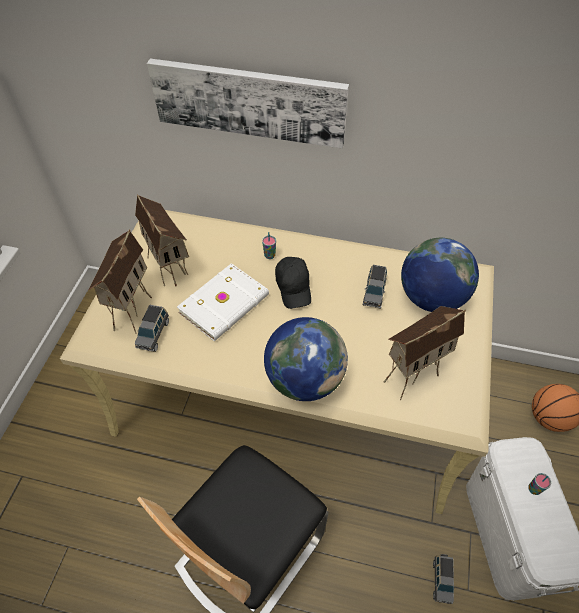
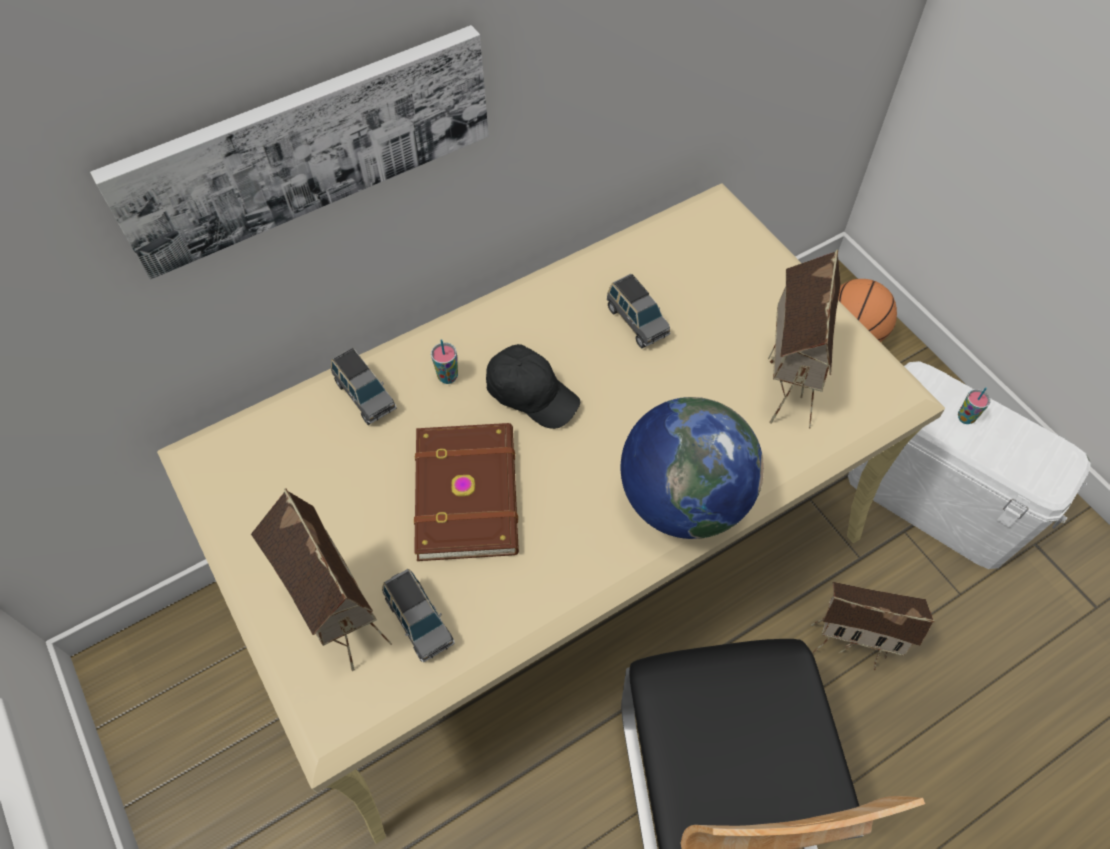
camera: 45 degrees left, 5 degrees up
(170, 268) = (325, 510): toy house -> toy house (850, 643)
(225, 304) = (469, 493): white book -> brown book
(431, 298) = (706, 275): globe -> none
(442, 580) = (929, 609): grey toy car -> grey toy car (365, 395)

